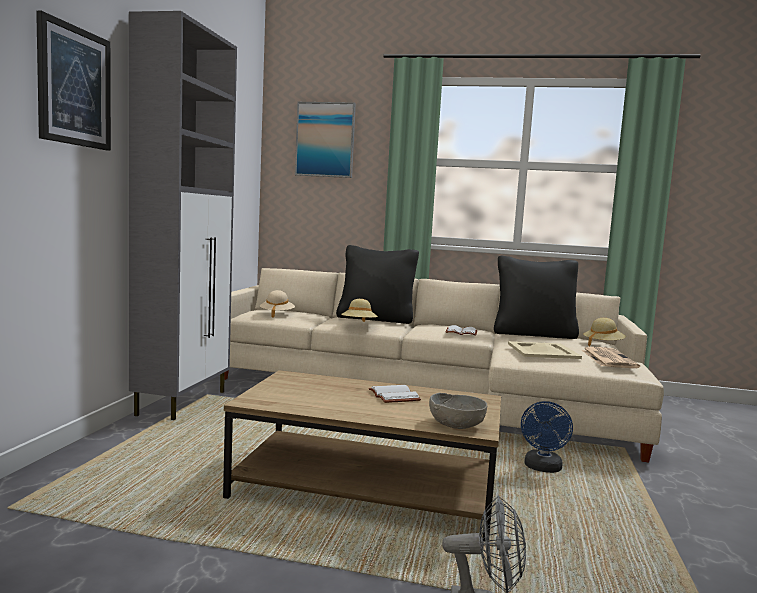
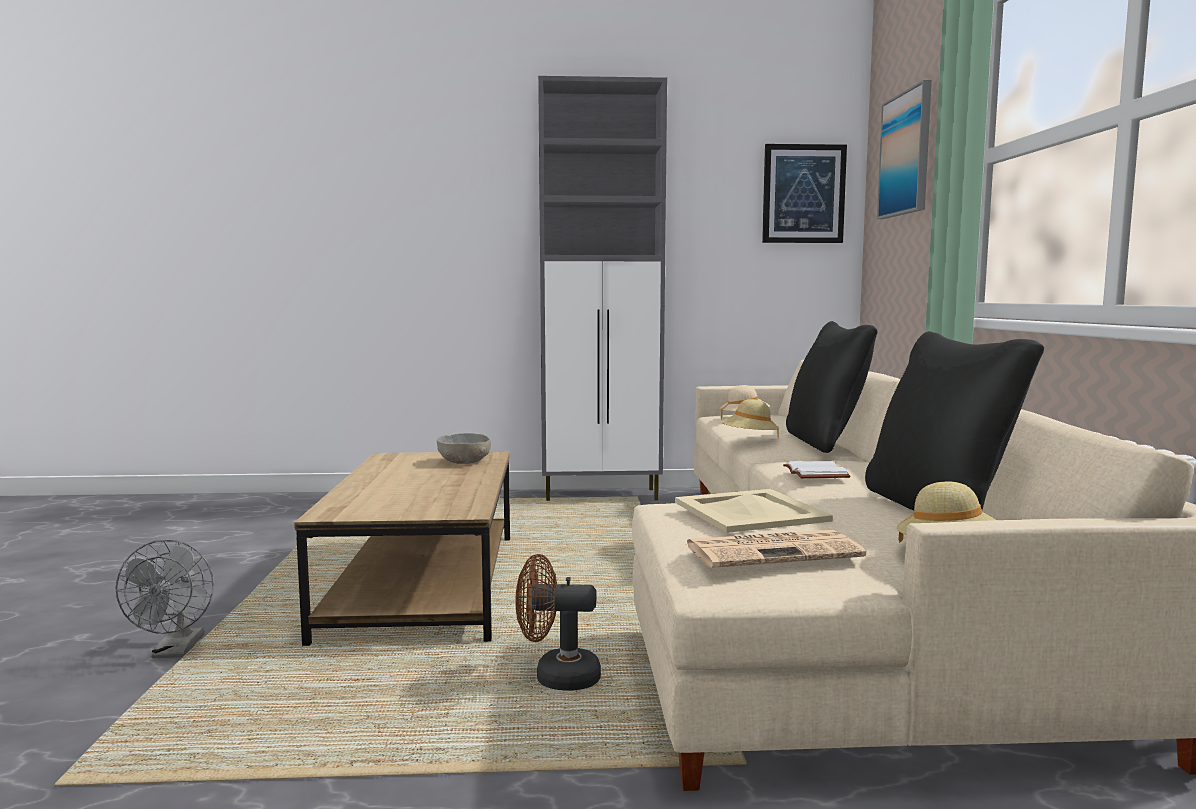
camera: 75 degrees right, 0 degrees up
(74, 86) = (468, 179): picture -> picture (803, 194)
(392, 396) = (442, 484): white book -> none
(456, 425) = (344, 507): grey bowl -> grey bowl (464, 462)
(542, 468) = (556, 677): blue fan -> brown fan

